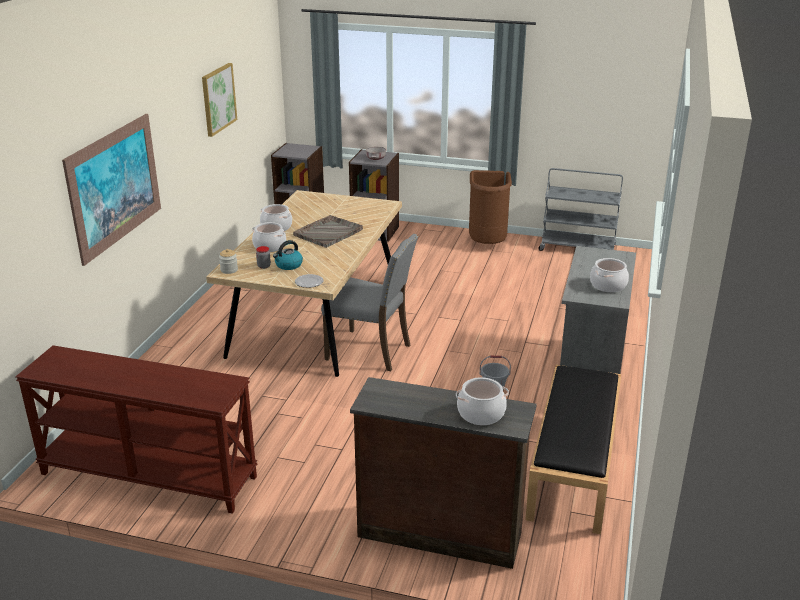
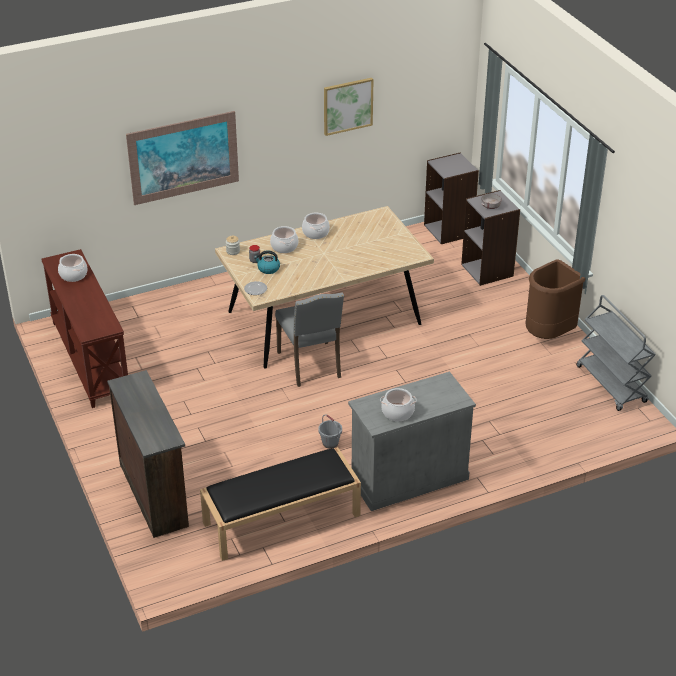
camera: 50 degrees right, 10 degrees up
(329, 232) = (337, 257): grey tray -> none
(481, 413) = (151, 428): cooking pot -> cooking pot (73, 275)

